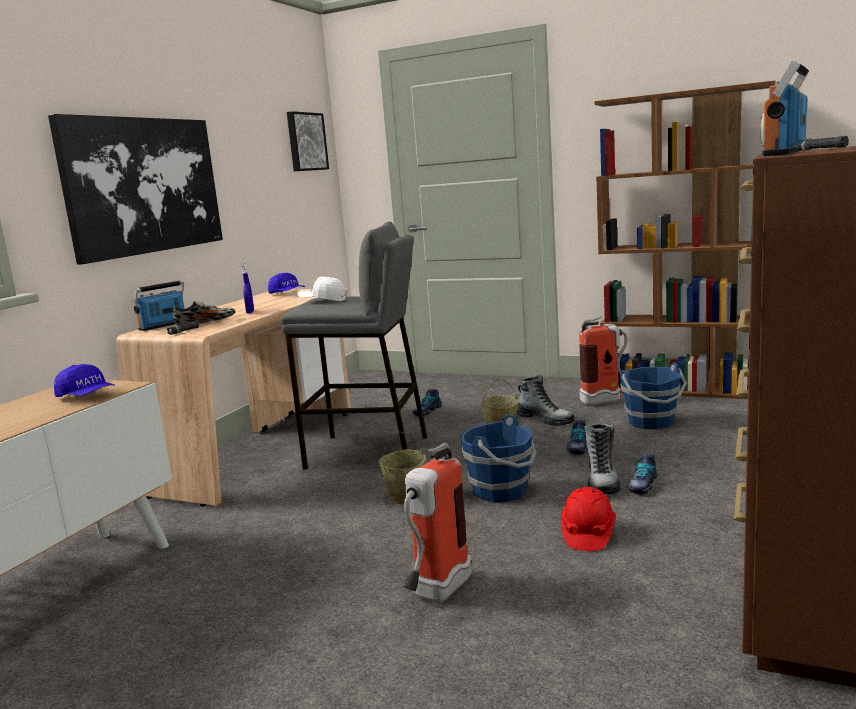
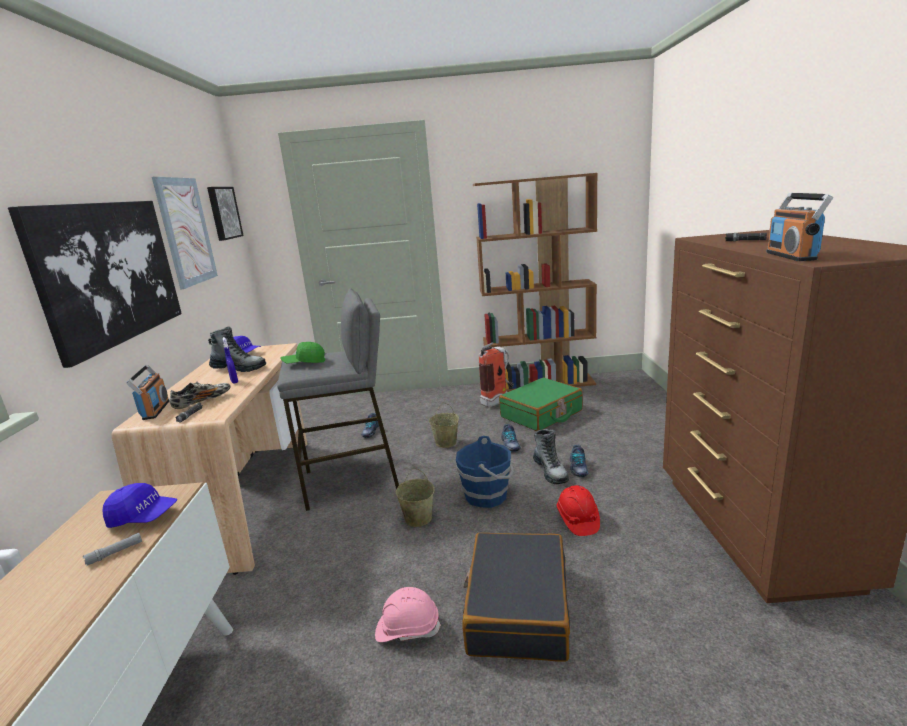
camera: 25 degrees left, 5 degrees up
(45, 412) = (114, 553): none -> grey flashlight
(163, 326) = (155, 410): radio -> radio turned 150 degrees clockwise
(248, 156) = (186, 231): none -> picture
(313, 583) = (407, 628): none -> pink hard hat
(323, 301) = (304, 363): white cap -> green cap
(436, 594) = (517, 608): fire extinguisher -> black suitcase
(544, 420) = (468, 425): boot -> boot (239, 368)
(651, 422) = (541, 414): blue bucket -> green suitcase

